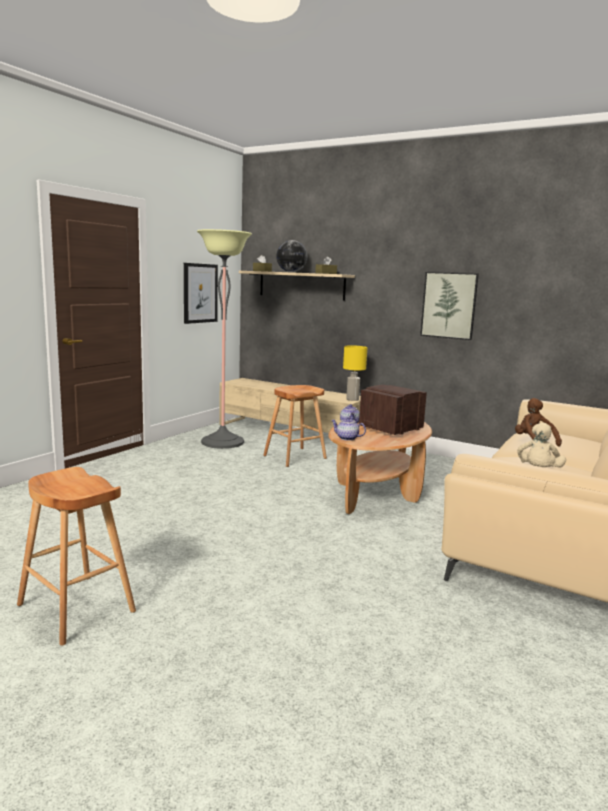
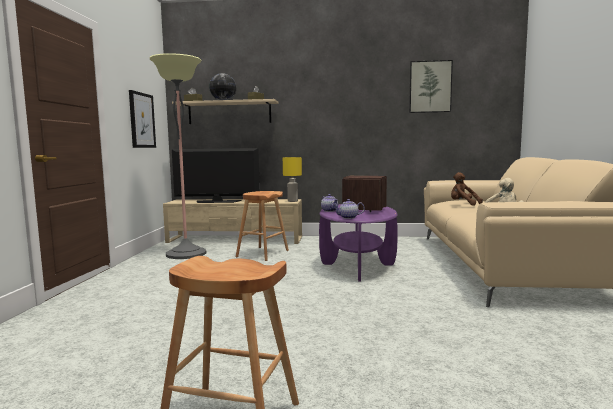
camera: 25 degrees left, 5 degrees down
(273, 388) = (217, 201): none -> television
(376, 492) = (357, 264): brown coffee table -> purple coffee table
(449, 305) = (358, 120): picture -> picture (430, 87)

